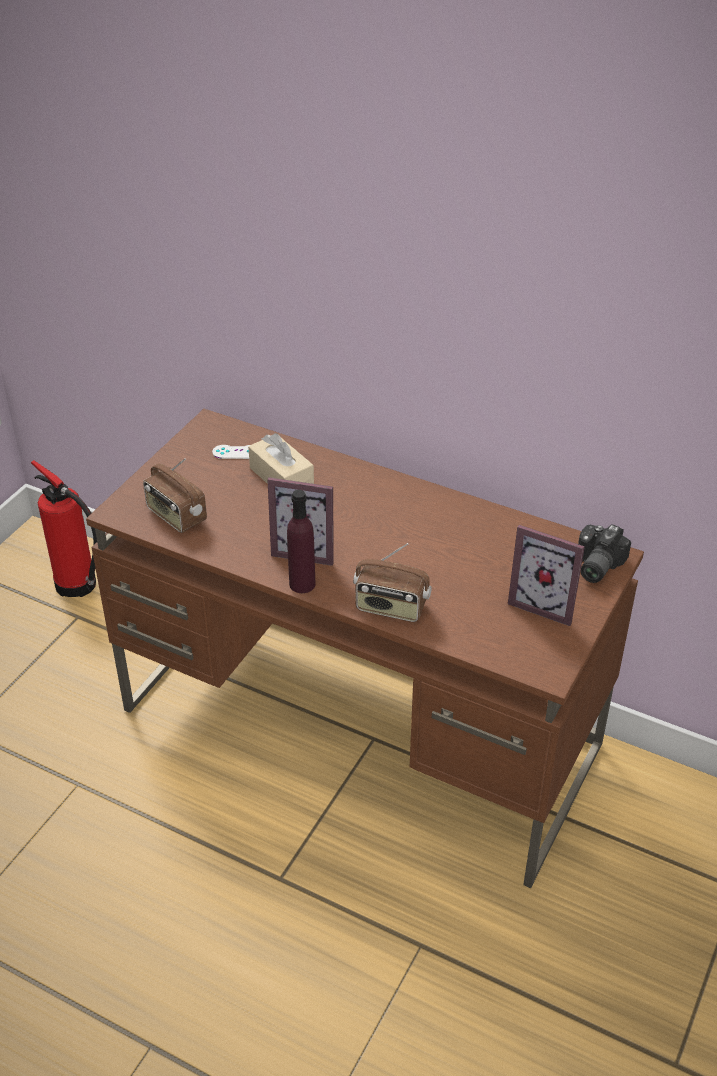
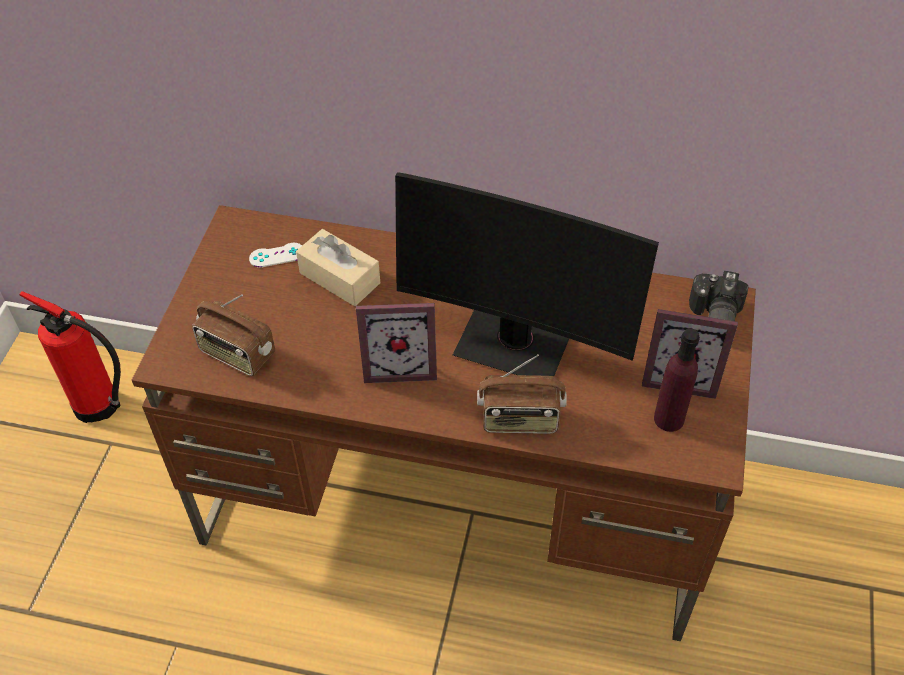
camera: 15 degrees left, 10 degrees up
(302, 584) = (412, 411): purple bottle -> purple bottle (669, 419)
(410, 551) = (514, 342): none -> monitor

